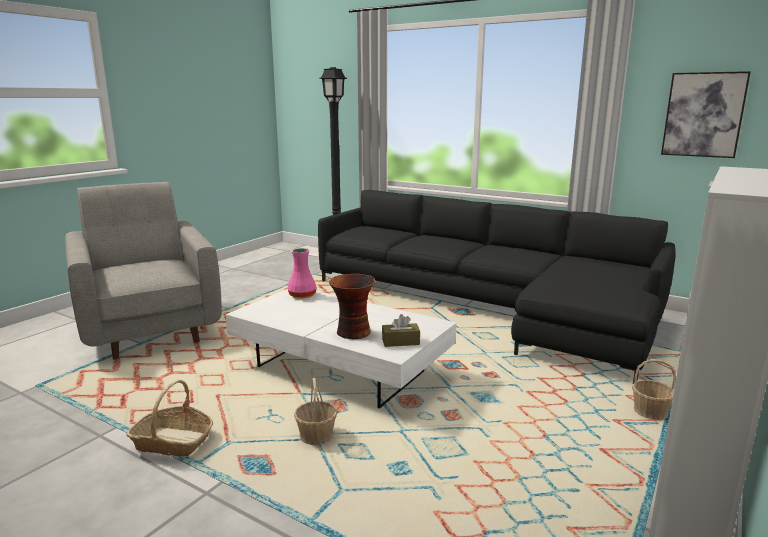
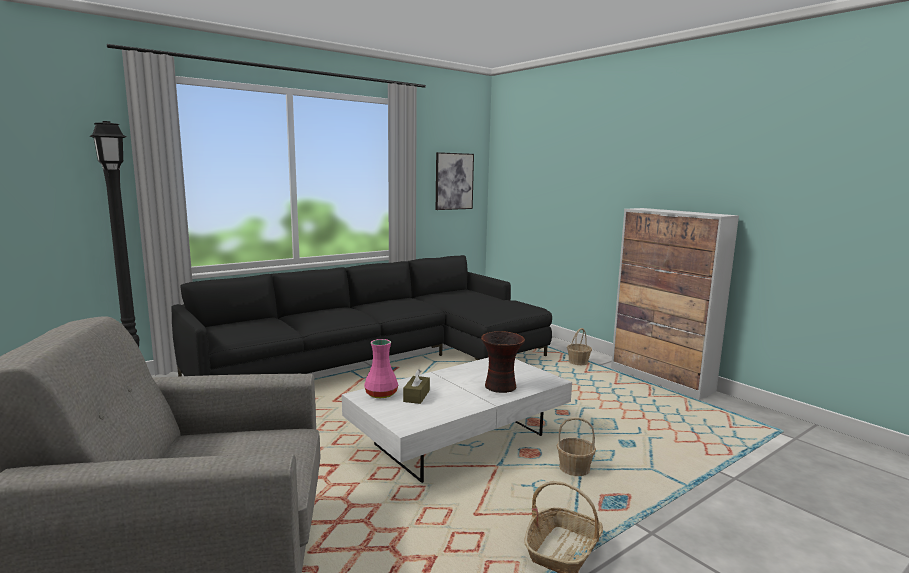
camera: 70 degrees left, 5 degrees down
(400, 342) = (530, 375): brown tissue box -> brown tissue box (416, 396)

